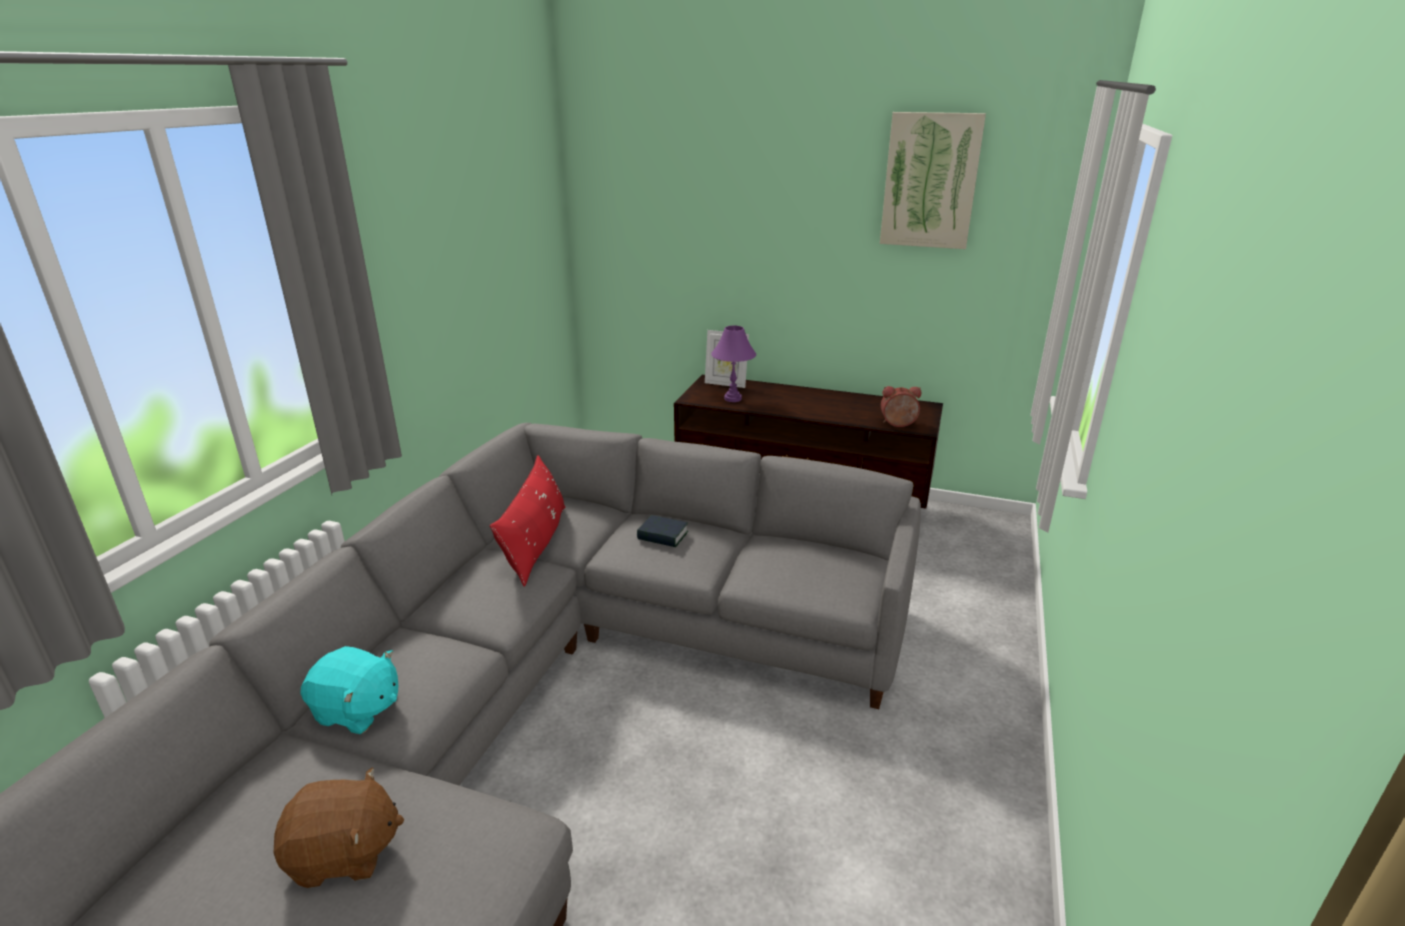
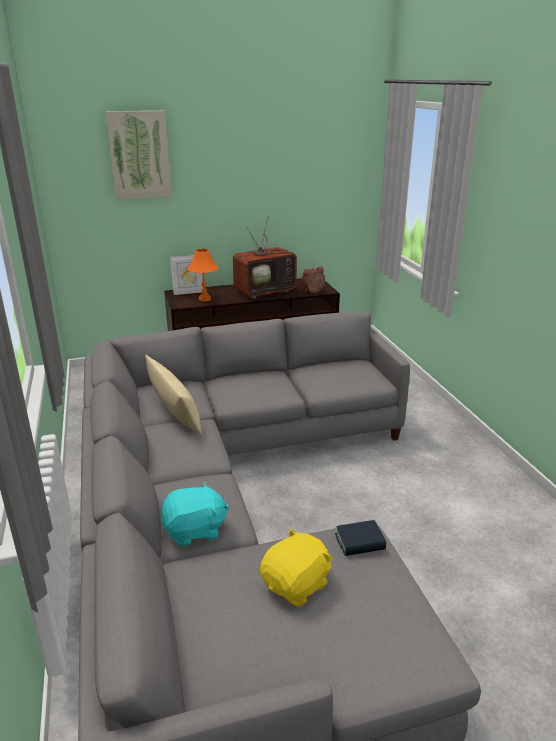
camera: 35 degrees left, 0 degrees up
(344, 854) = (296, 585): brown plush toy -> yellow plush toy
(536, 543) = (175, 412): red pillow -> beige pillow
(663, 536) = (247, 384): book -> book (360, 542)
(732, 398) = (204, 299): purple table lamp -> orange table lamp
(829, 406) = (265, 291): none -> television
(930, 181) = (299, 141): picture -> picture (139, 155)

